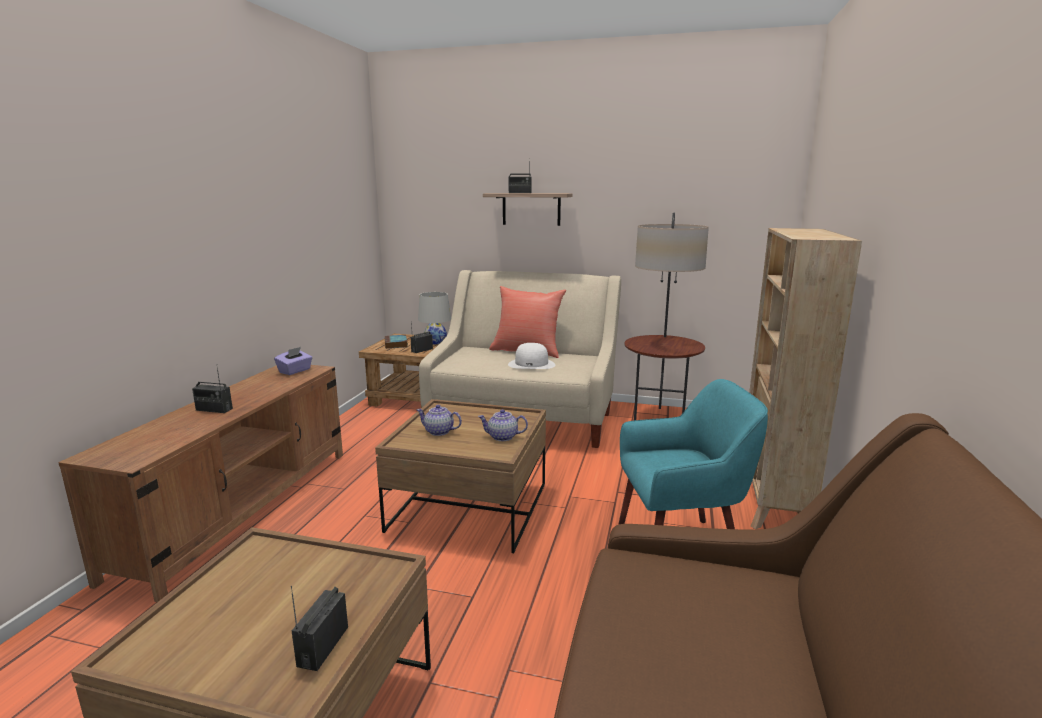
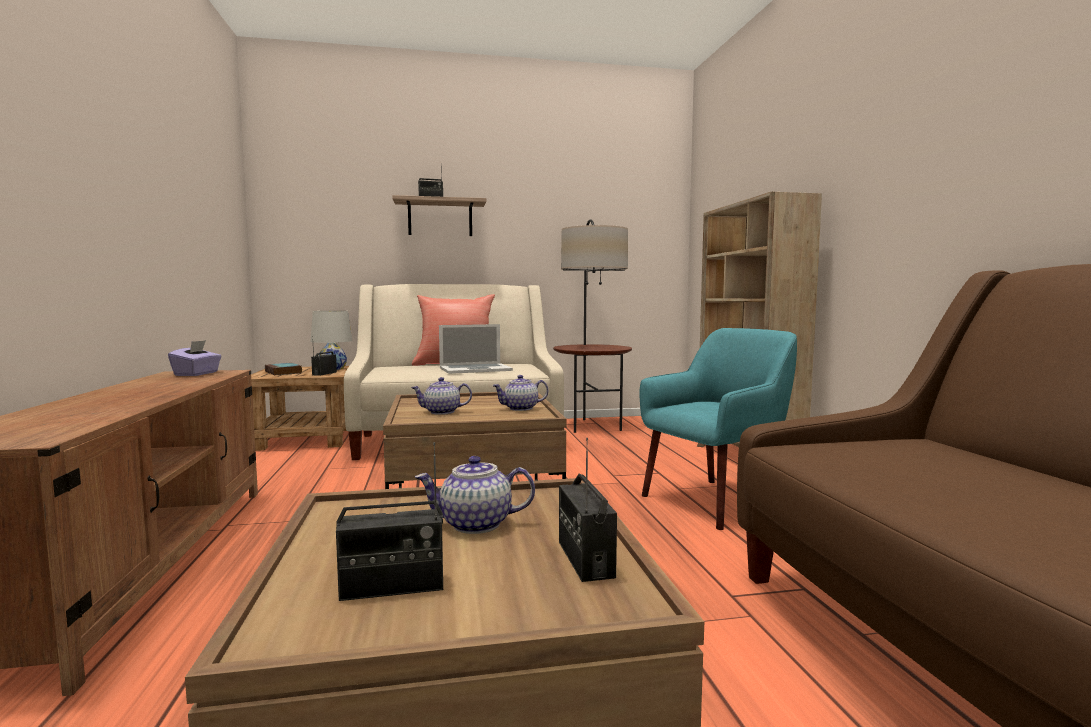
camera: 25 degrees left, 10 degrees down
(214, 409) = (114, 400): radio -> radio (392, 586)
(306, 588) = (475, 524): none -> teapot
(531, 364) = (475, 369): white hat -> laptop

